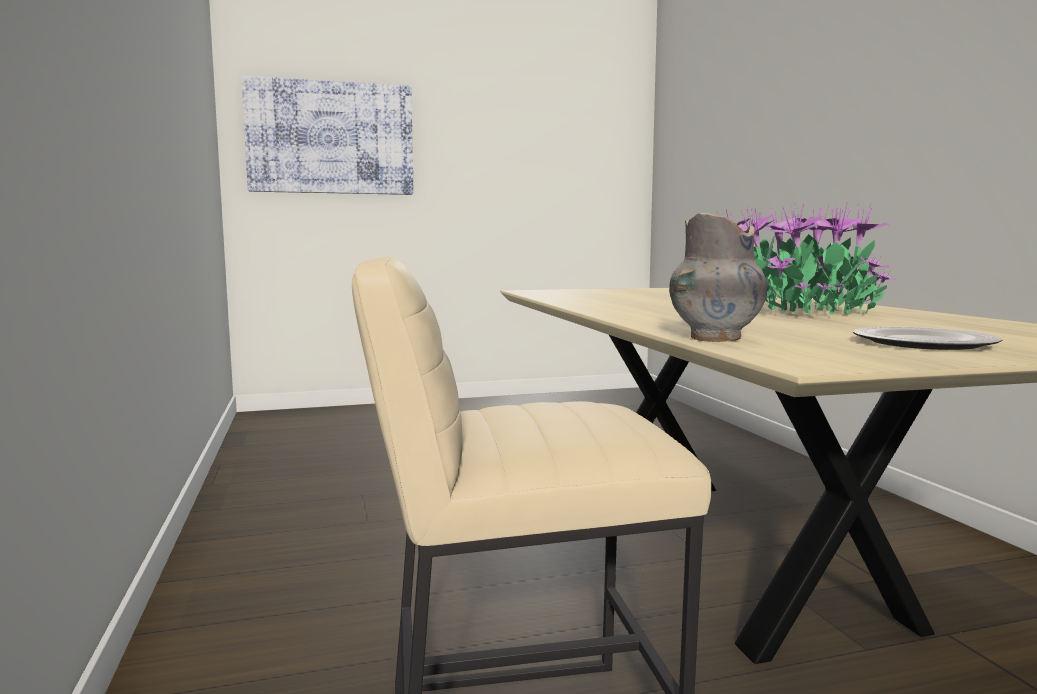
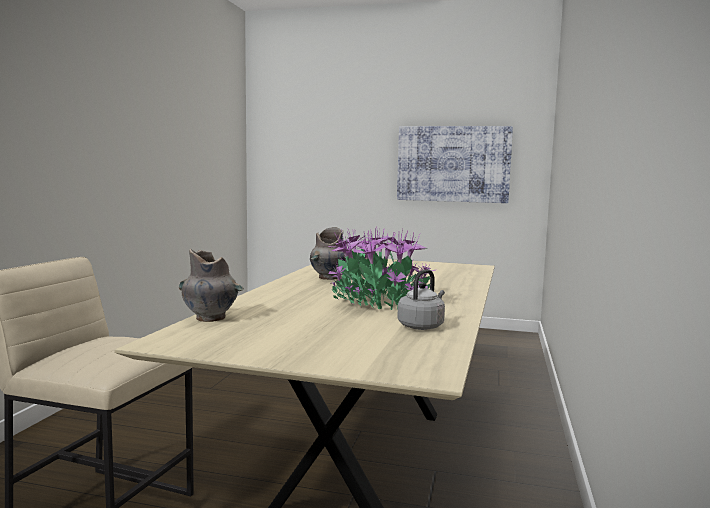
camera: 30 degrees right, 0 degrees up
(330, 138) = (308, 140): picture -> picture (453, 164)
(618, 302) = (328, 278): none -> grey vase
(925, 343) = (287, 341): plate -> none
(944, 321) = (422, 326): none -> grey kettle

